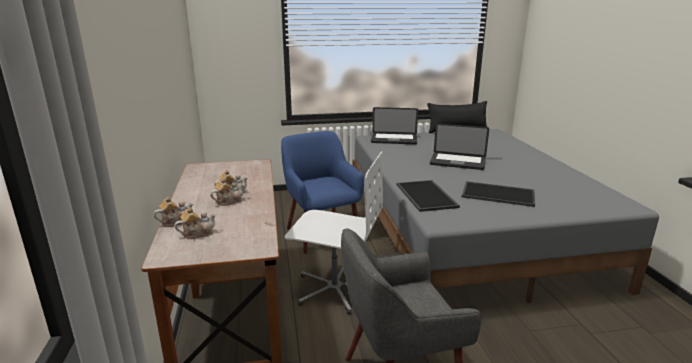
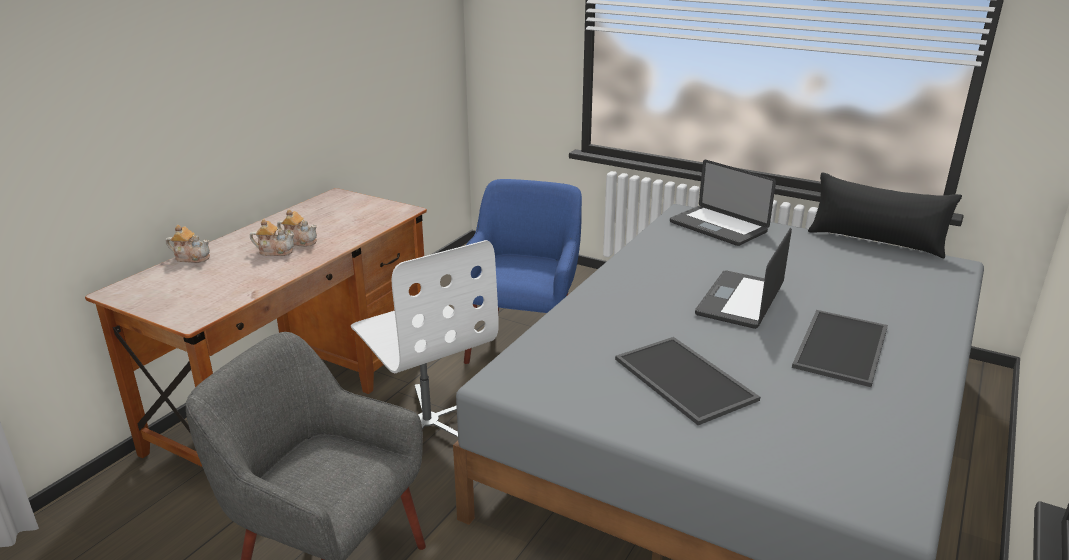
camera: 40 degrees right, 5 degrees up
(197, 233) = (181, 278): teapot -> none
(427, 196) = (570, 337): tray -> tray (843, 348)
(457, 162) = (740, 301): laptop -> laptop turned 60 degrees clockwise

